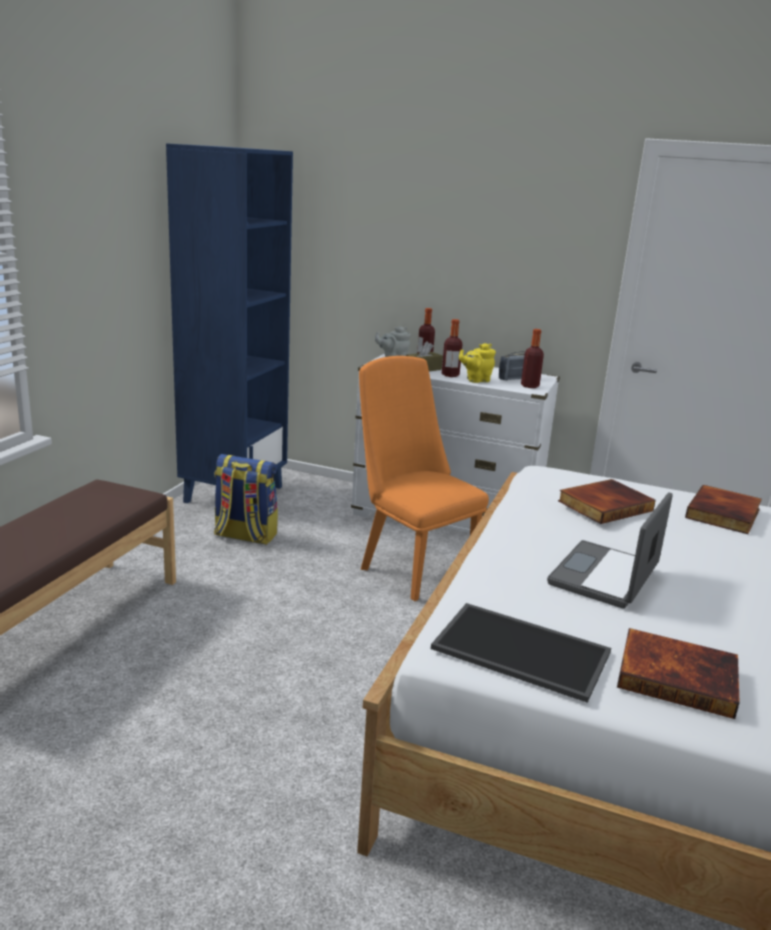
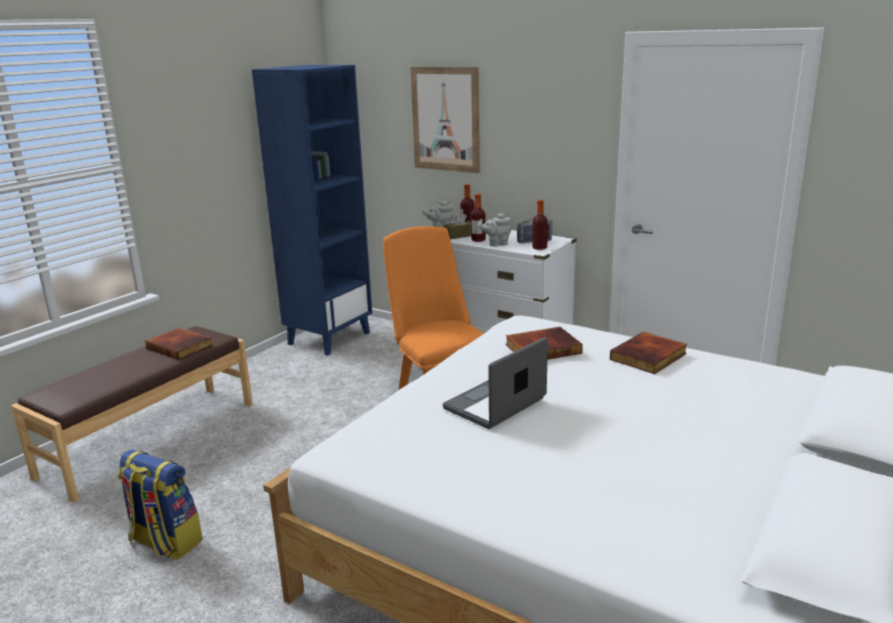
camera: 15 degrees right, 0 degrees up
(244, 536) = (321, 371): backpack -> backpack (164, 542)
(399, 228) = (445, 119): none -> picture
(476, 380) = (496, 244): yellow teapot -> grey teapot
(523, 650) = (382, 455): tray -> none
(678, 677) = (485, 480): book -> book (181, 346)

